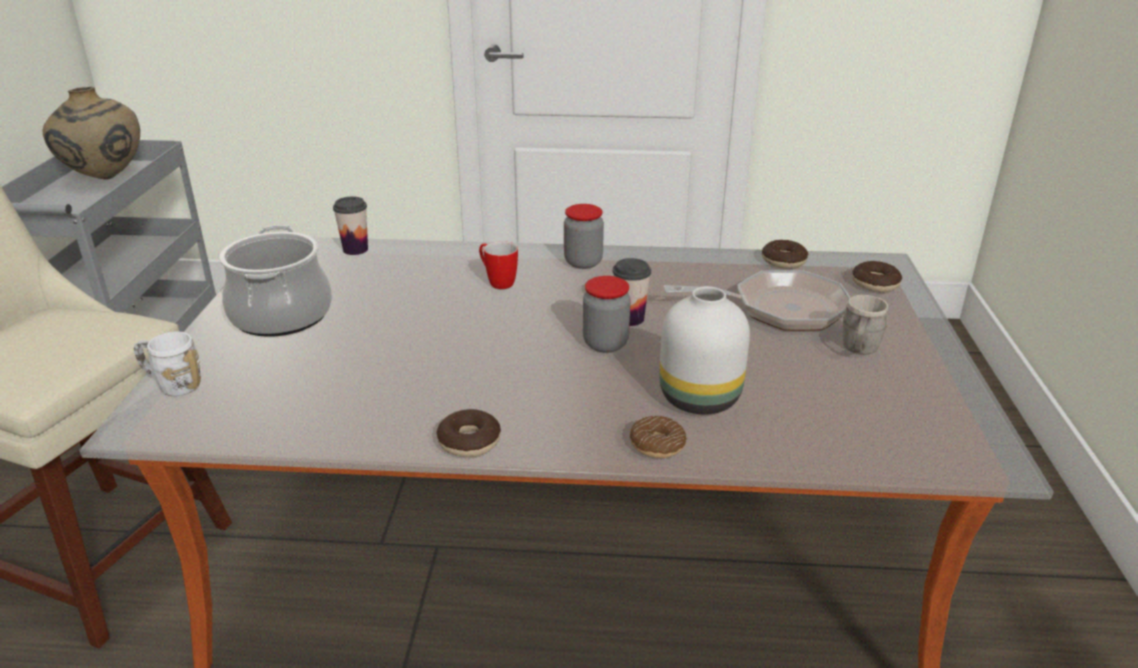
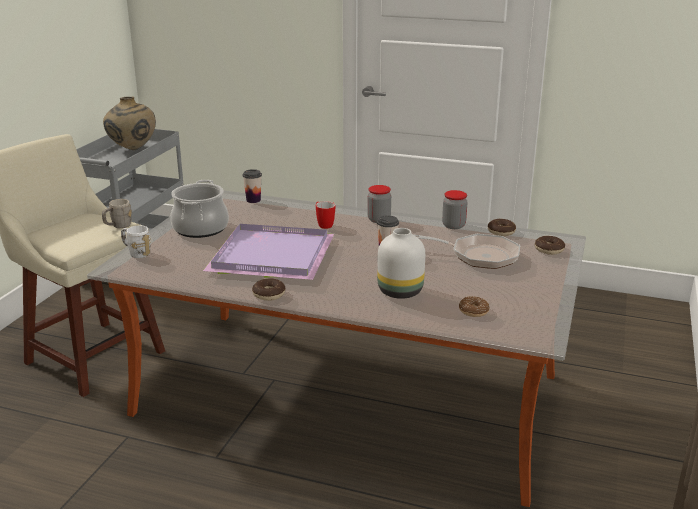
camera: 15 degrees right, 5 degrees down
(440, 354) = (274, 255): none -> purple tray
(605, 343) = (365, 261): jar -> jar (453, 225)
(657, 444) = (363, 308): donut -> donut (473, 311)
(858, 350) = (509, 281): grey mug -> grey mug (118, 226)

